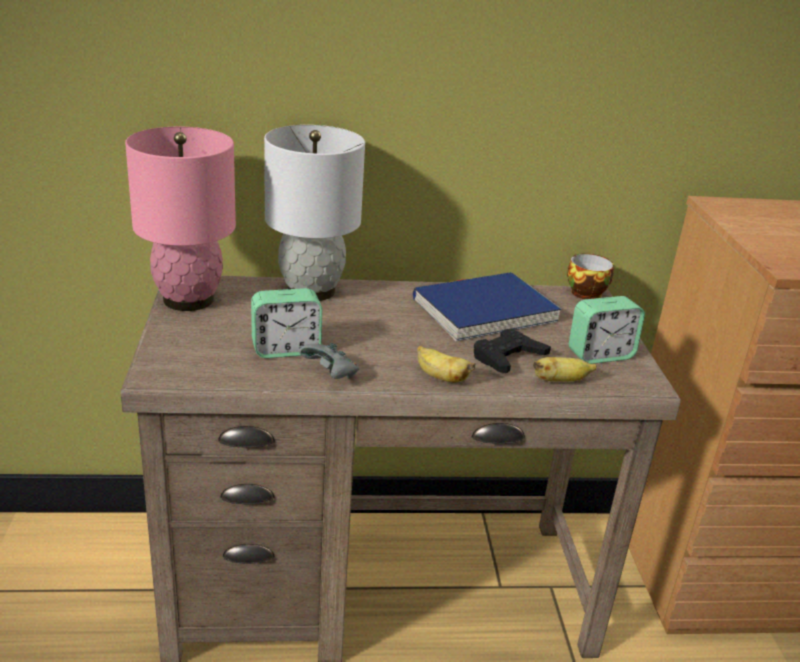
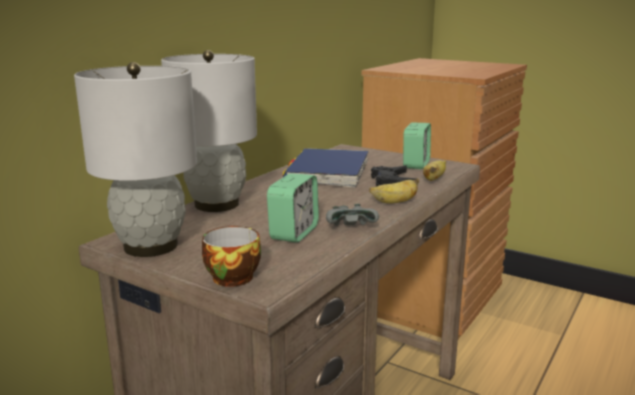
camera: 50 degrees left, 10 degrees down
(189, 299) = (151, 246): pink table lamp -> white table lamp
(586, 292) = (341, 148): cup -> cup (231, 276)

